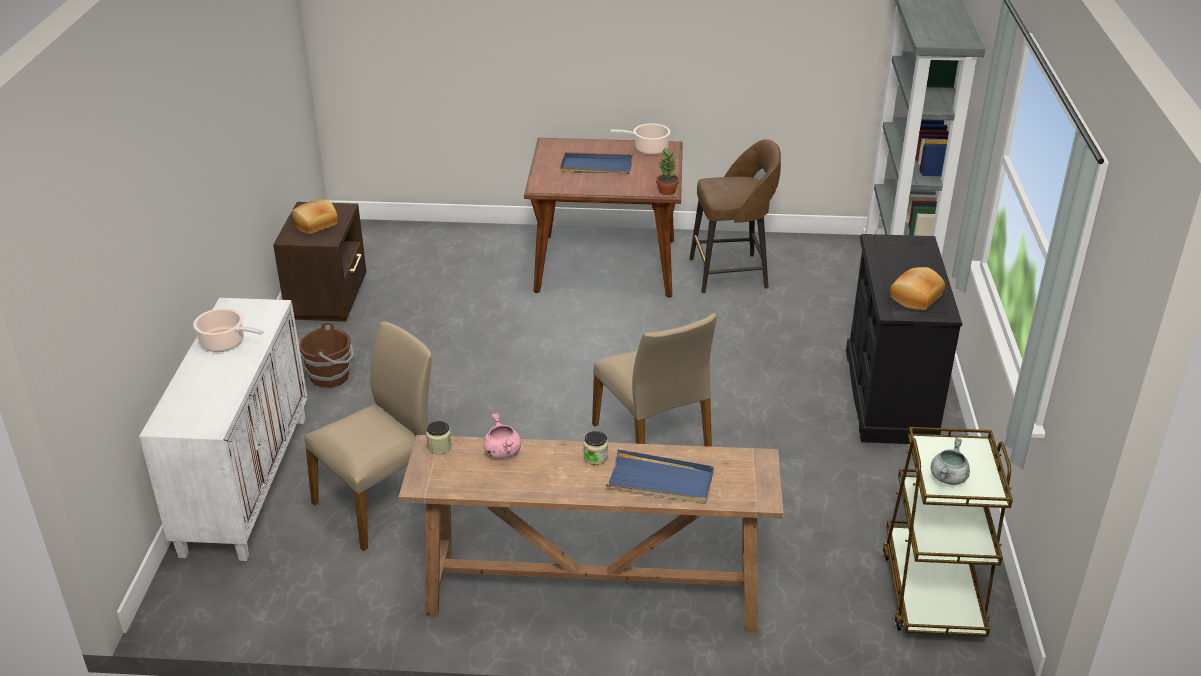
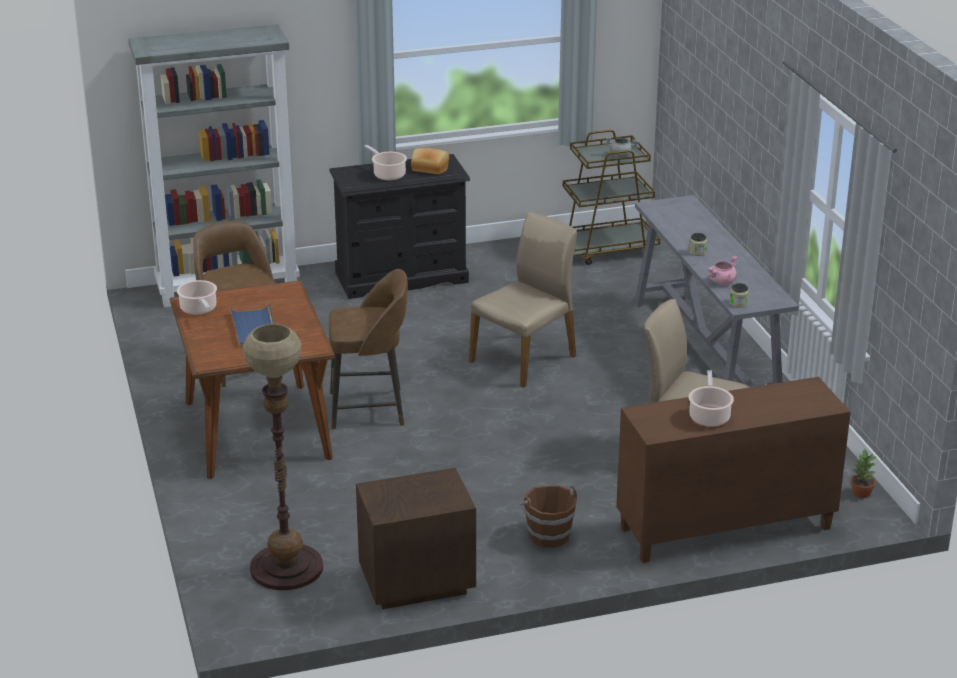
camera: 110 degrees left, 5 degrees down
(245, 483) = (724, 529): white cabinet -> brown cabinet
(316, 225) = (419, 494): bread -> none
(398, 251) = (286, 568): none -> floor lamp
(591, 592) = (705, 353): brown console table -> grey console table
(606, 325) = (370, 409): none -> brown stool
(660, 481) = (700, 230): blue tray -> none
(666, 191) = (290, 287): potted plant -> potted plant (861, 493)
(903, 267) = (388, 174): none -> cooking pot

